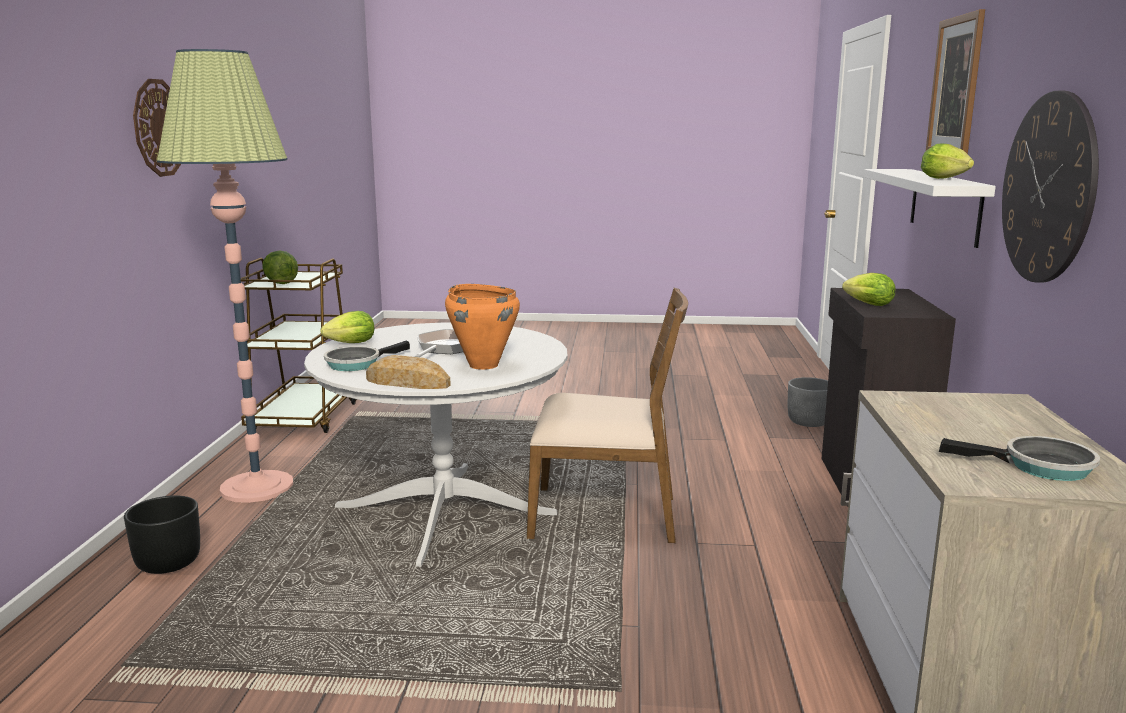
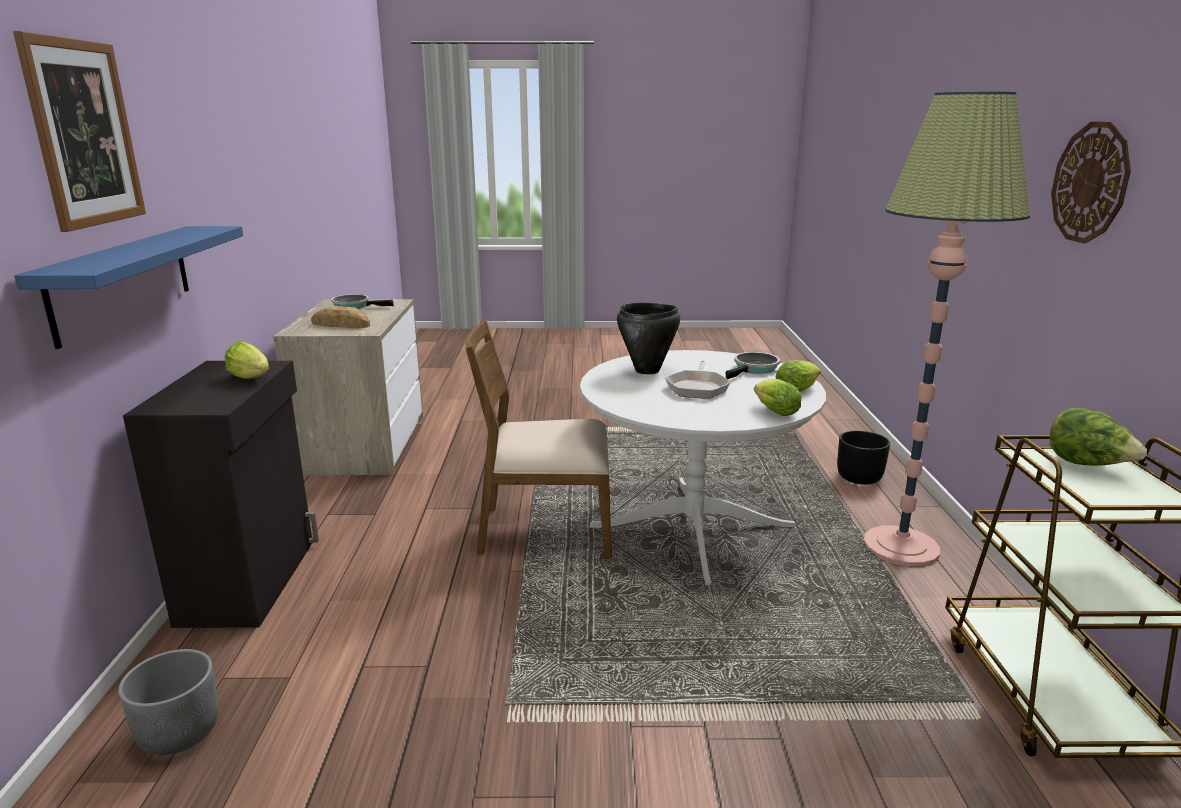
camera: 175 degrees right, 5 degrees up
(407, 382) = (692, 355): bread -> bread (341, 324)
(483, 365) = (647, 371): orange cooking pot -> black cooking pot
(944, 205) = (123, 281): white shelf -> blue shelf
(946, 179) = (168, 236): lettuce -> lettuce (773, 411)
(1048, 188) = (229, 208): wall clock -> none

